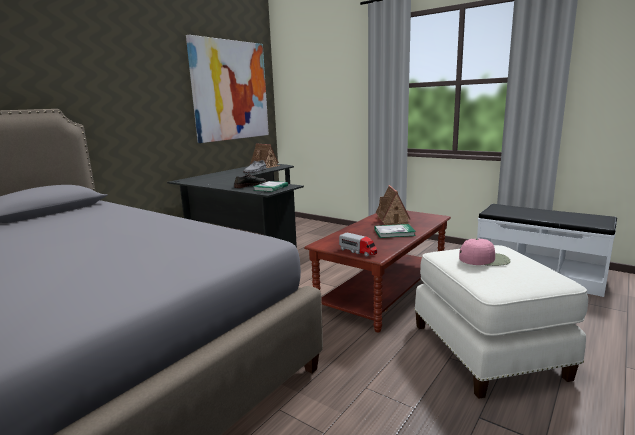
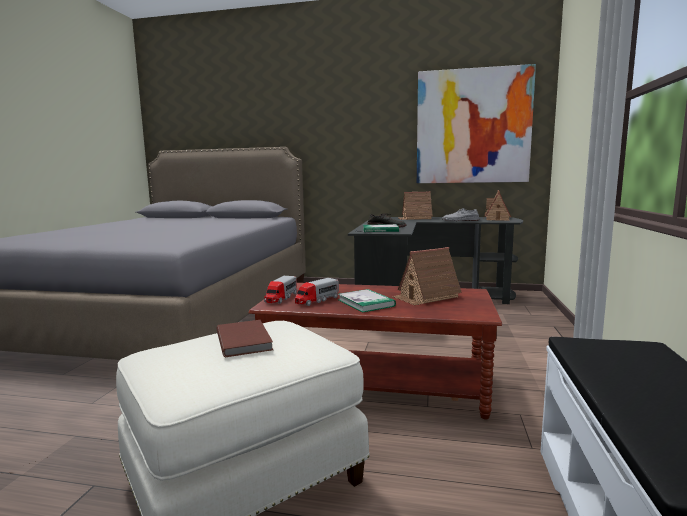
camera: 65 degrees right, 5 degrees down
(215, 176) = (414, 218): none -> toy house
(376, 243) = (316, 300): none -> toy truck
(484, 259) = (245, 340): pink cap -> brown book

